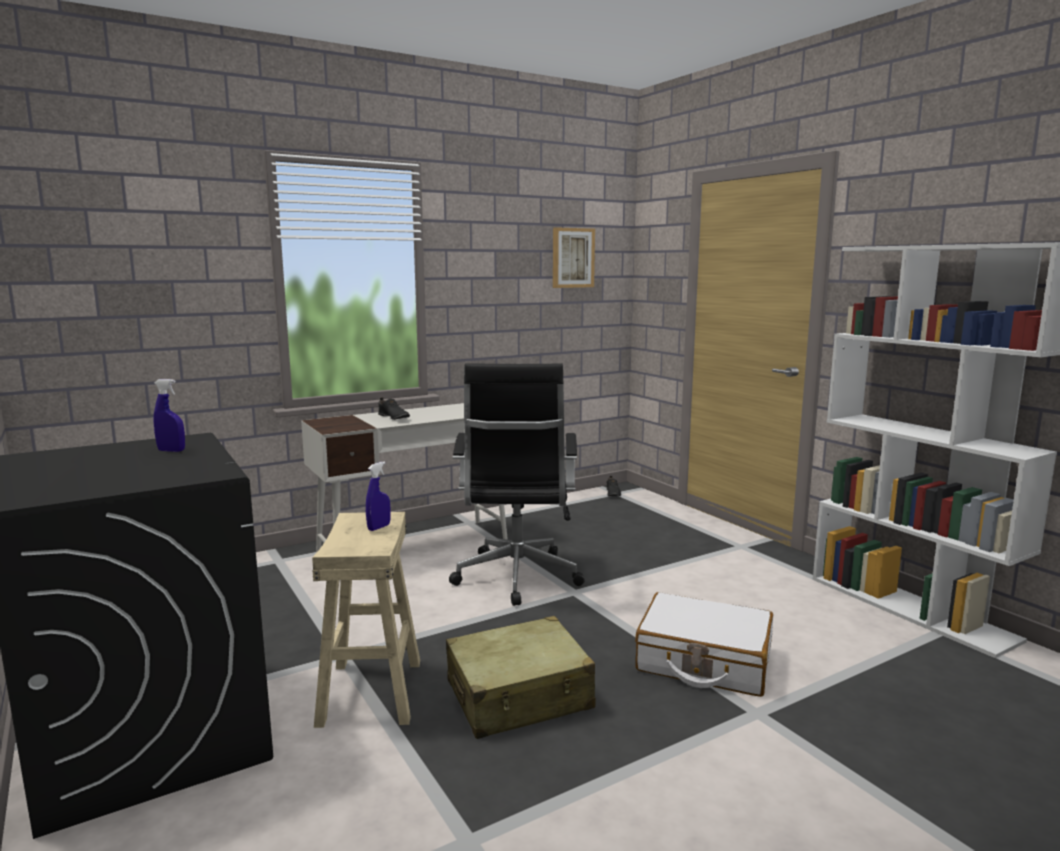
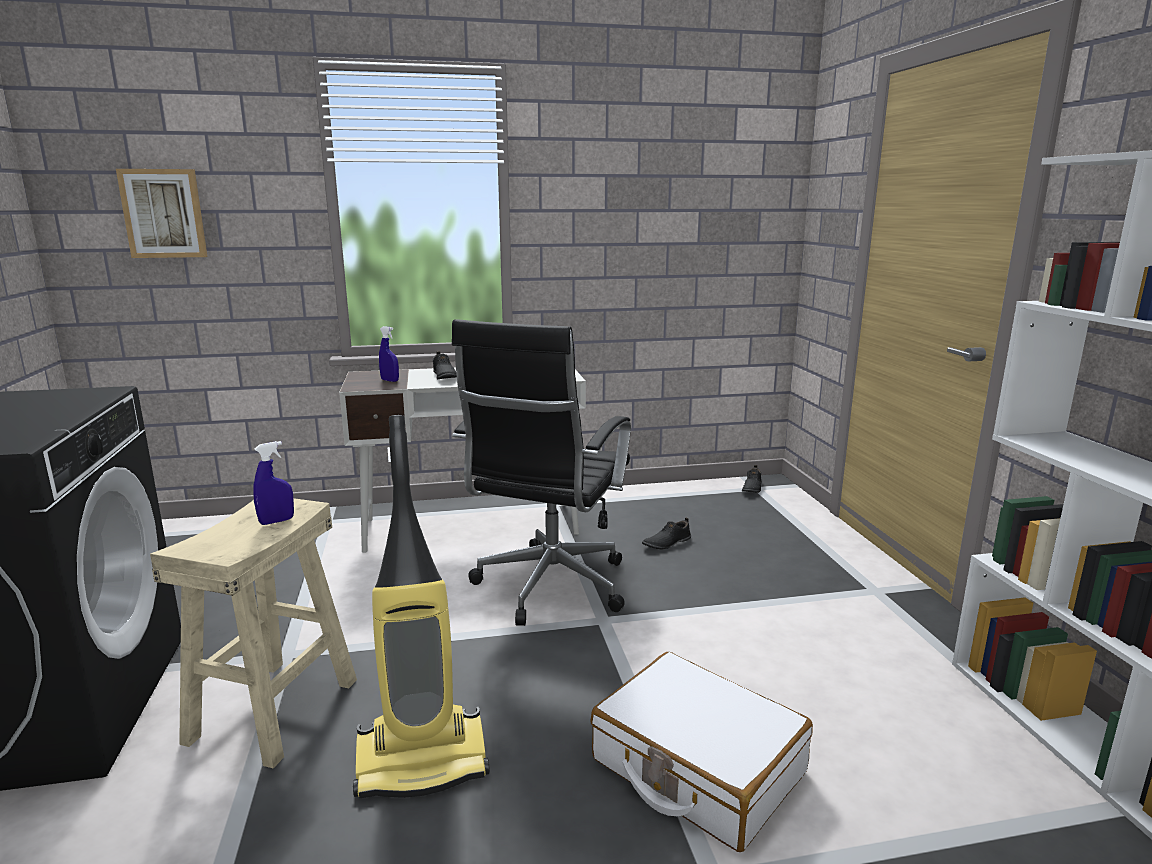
camera: 20 degrees right, 5 degrees up
(171, 451) = (45, 407): blue spray bottle -> blue spray bottle (390, 380)
(519, 696) = (423, 760): beige suitcase -> vacuum cleaner
(572, 258) = (715, 185): picture -> picture (164, 213)
(579, 537) = (666, 543): none -> black shoe

